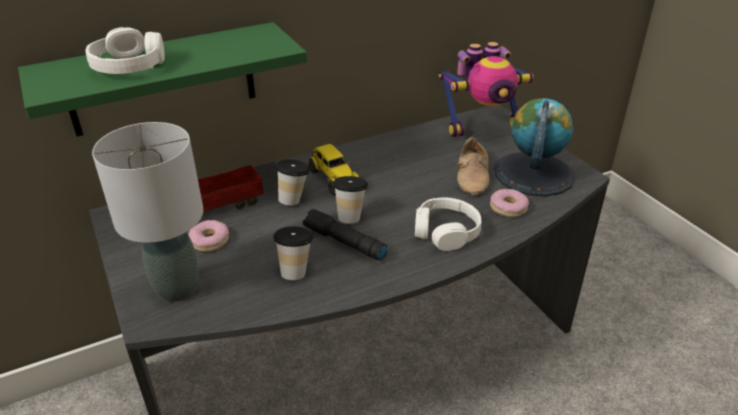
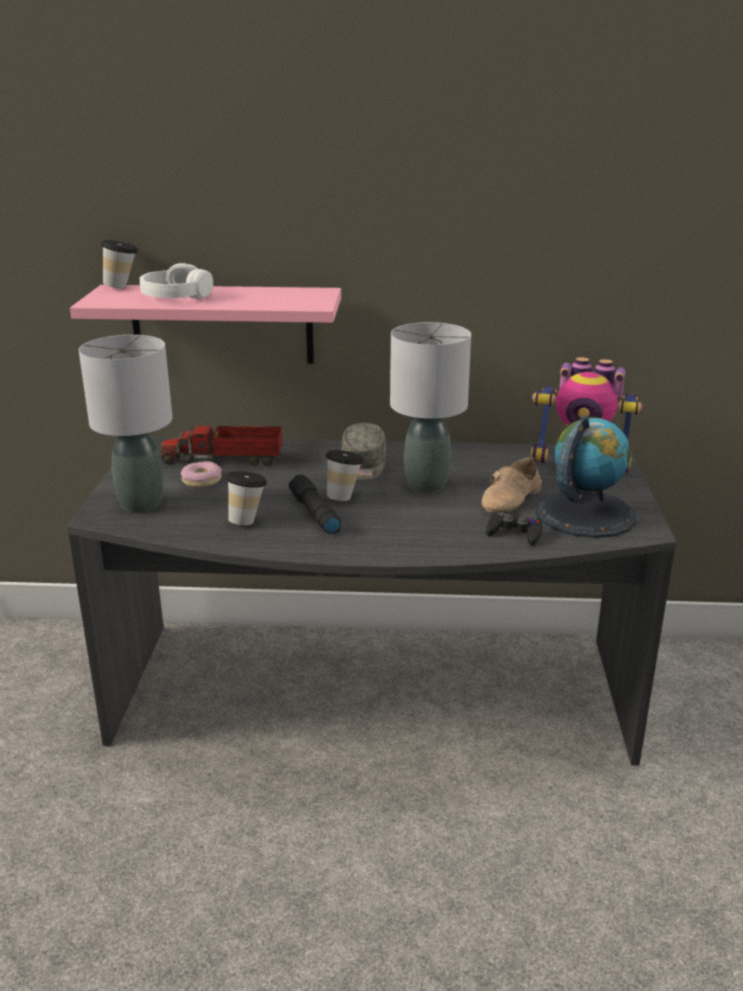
camera: 30 degrees right, 10 degrees down
(162, 80) = (222, 324): green shelf -> pink shelf
(294, 199) = (308, 471): cup -> cup (122, 287)
(333, 179) = (363, 465): toy truck -> grey cap
(401, 183) = (427, 485): none -> grey table lamp
(445, 232) = (422, 533): white headphones -> none
(508, 208) = (515, 533): donut -> black game controller

